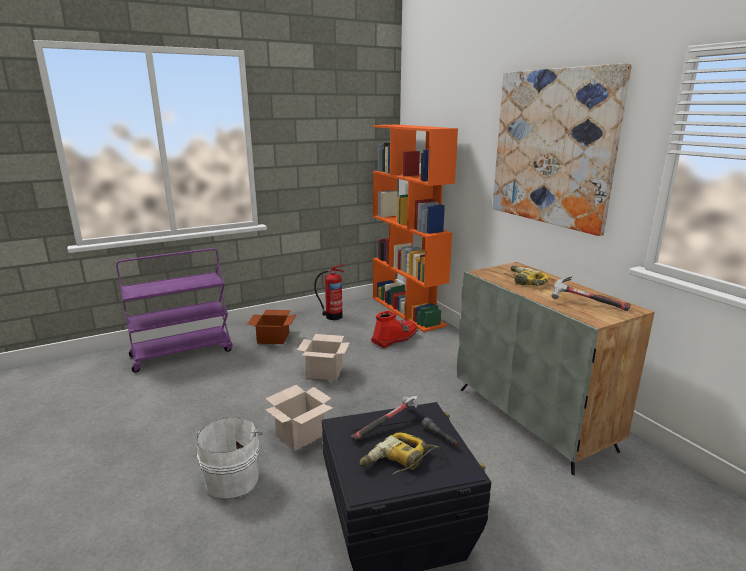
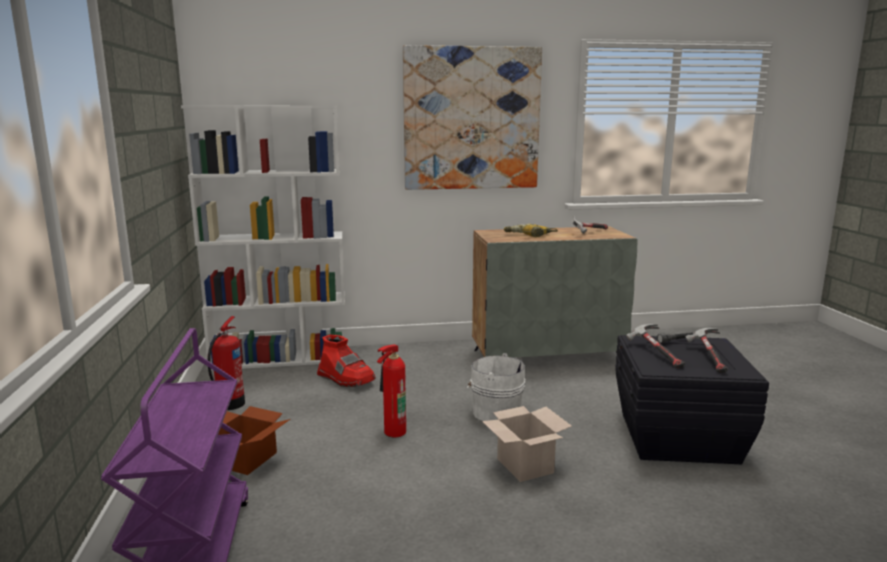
camera: 70 degrees left, 5 degrees down
(233, 477) = (591, 518): white bucket -> white bucket (494, 412)
(325, 372) = (392, 432): cardboard box -> fire extinguisher
(394, 338) = (346, 379): red boot -> red boot turned 150 degrees clockwise
(398, 461) = (708, 357): power drill -> hammer
(408, 311) = (281, 359): orange bookcase -> white bookcase

